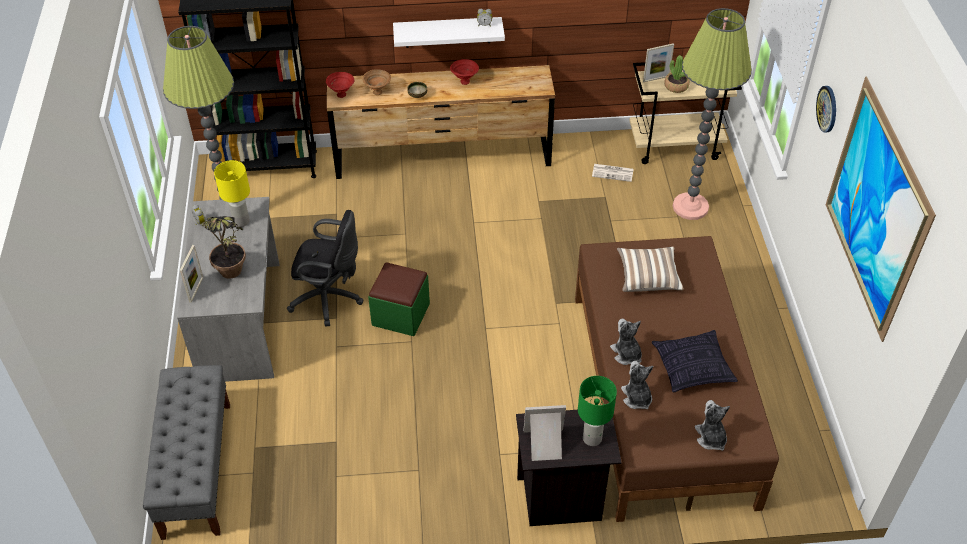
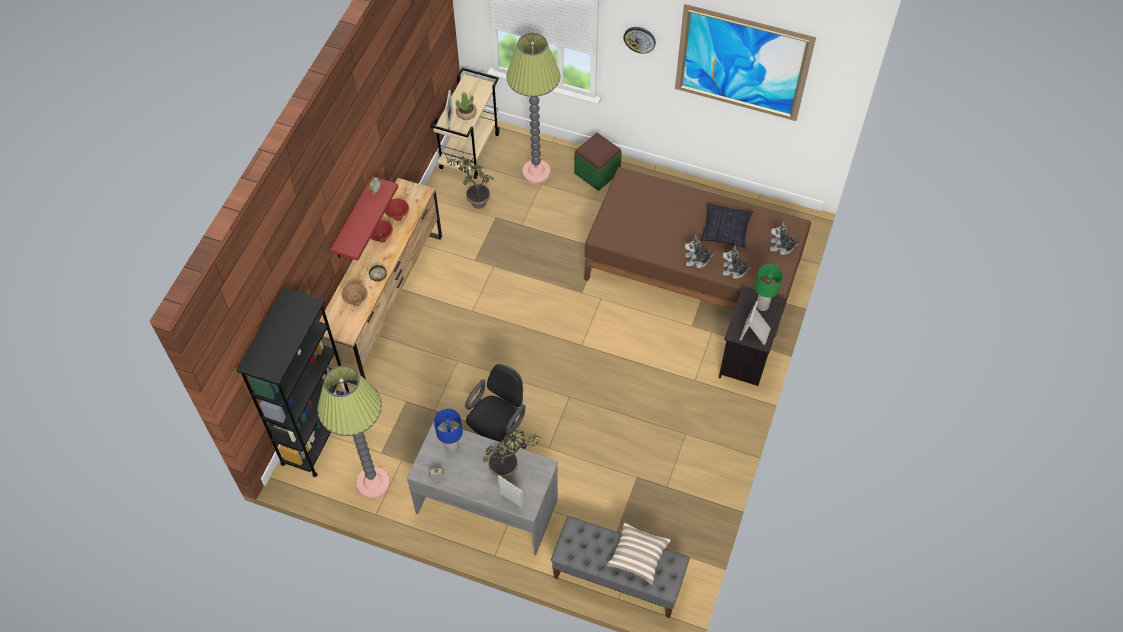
camera: 65 degrees left, 10 degrees up
(240, 221) = (452, 448): yellow table lamp -> blue table lamp
(341, 94) = (342, 328): red bowl -> red bowl (397, 217)
(400, 314) = (539, 394): green ottoman -> green ottoman (597, 172)
(447, 32) = (353, 220): white shelf -> red shelf
(613, 173) = (473, 201): newspaper -> potted plant
(648, 276) = (637, 218): pillow -> pillow (637, 557)

